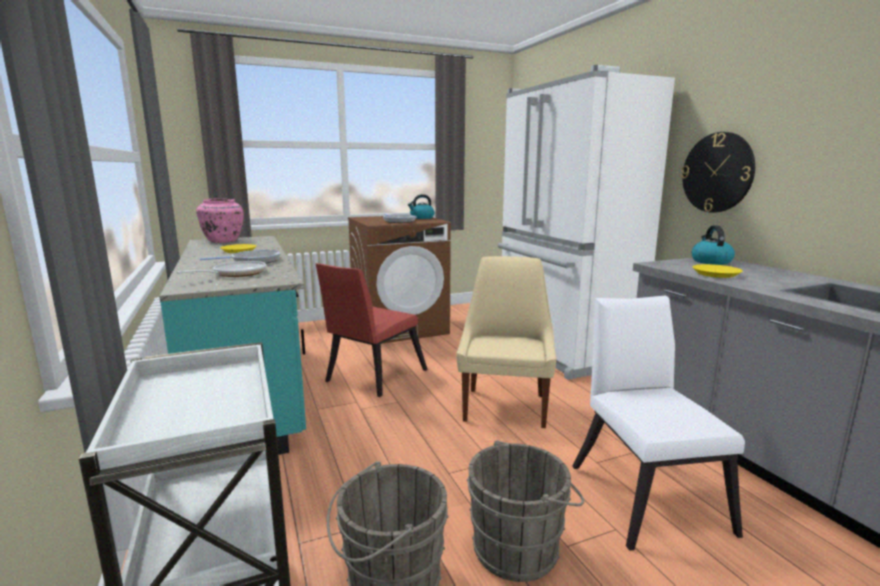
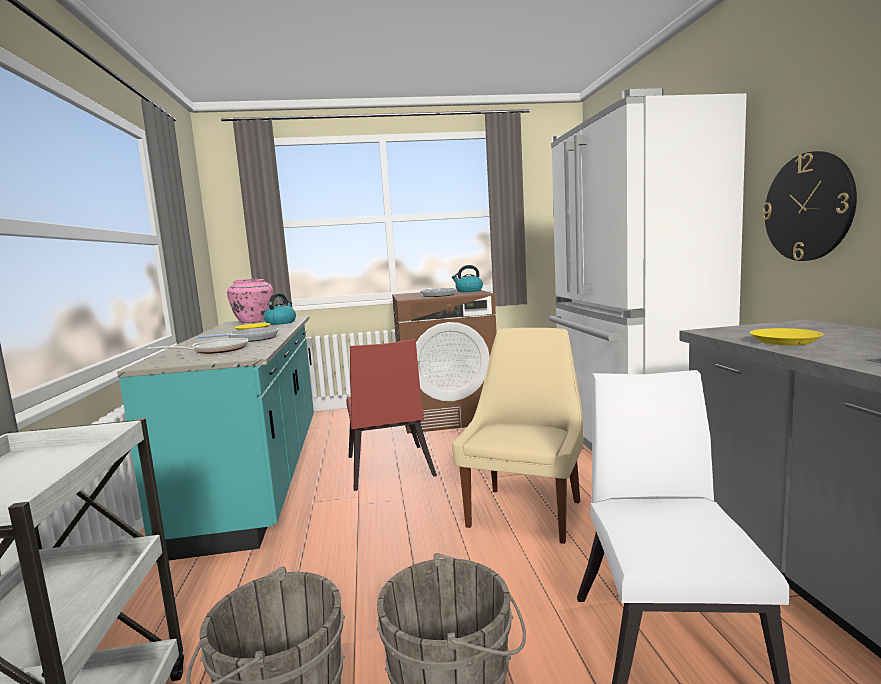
camera: 15 degrees right, 5 degrees down
(372, 377) = (389, 470): red chair -> red chair turned 60 degrees counterclockwise
(710, 261) = (796, 326): kettle -> kettle (281, 322)

